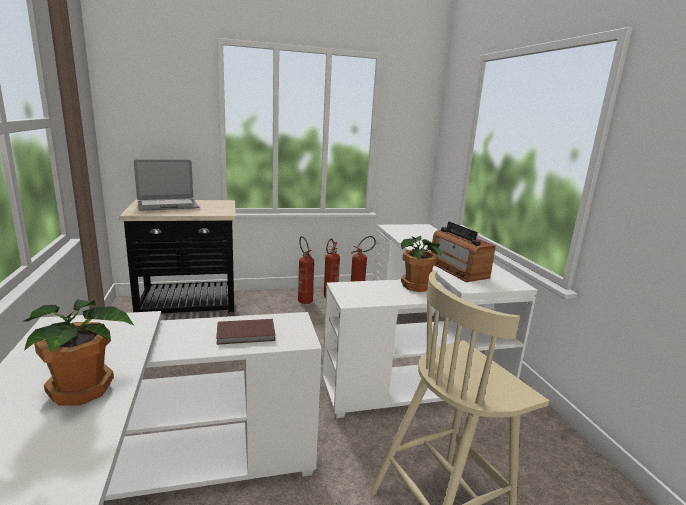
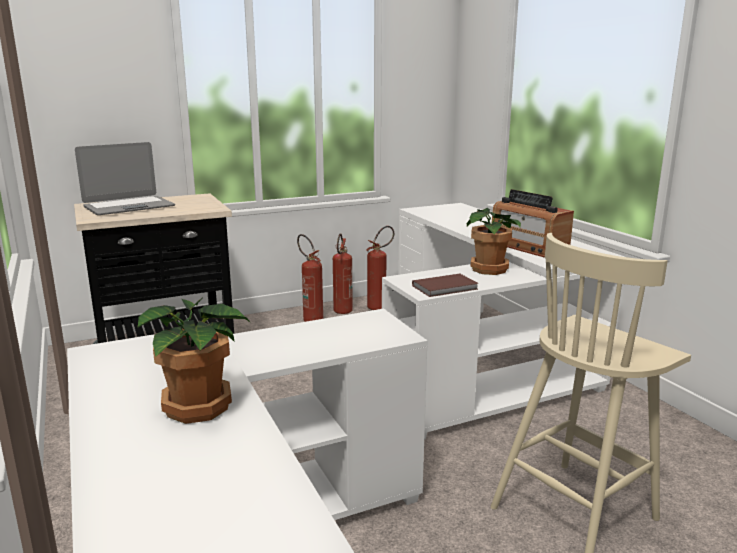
camera: 10 degrees left, 0 degrees up
(246, 334) = (331, 337): brown book -> brown book (446, 288)

